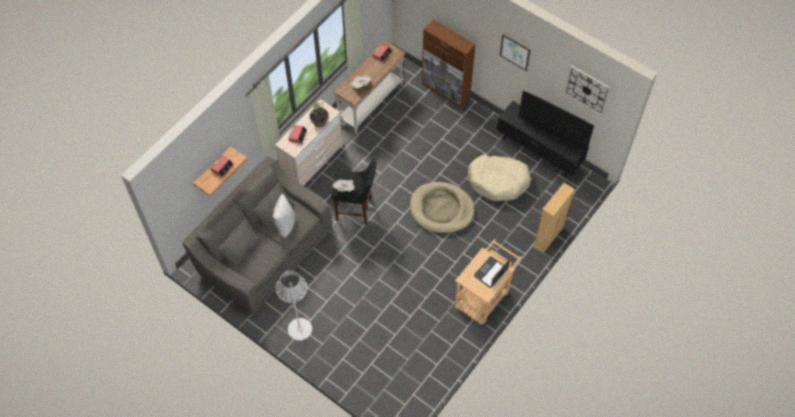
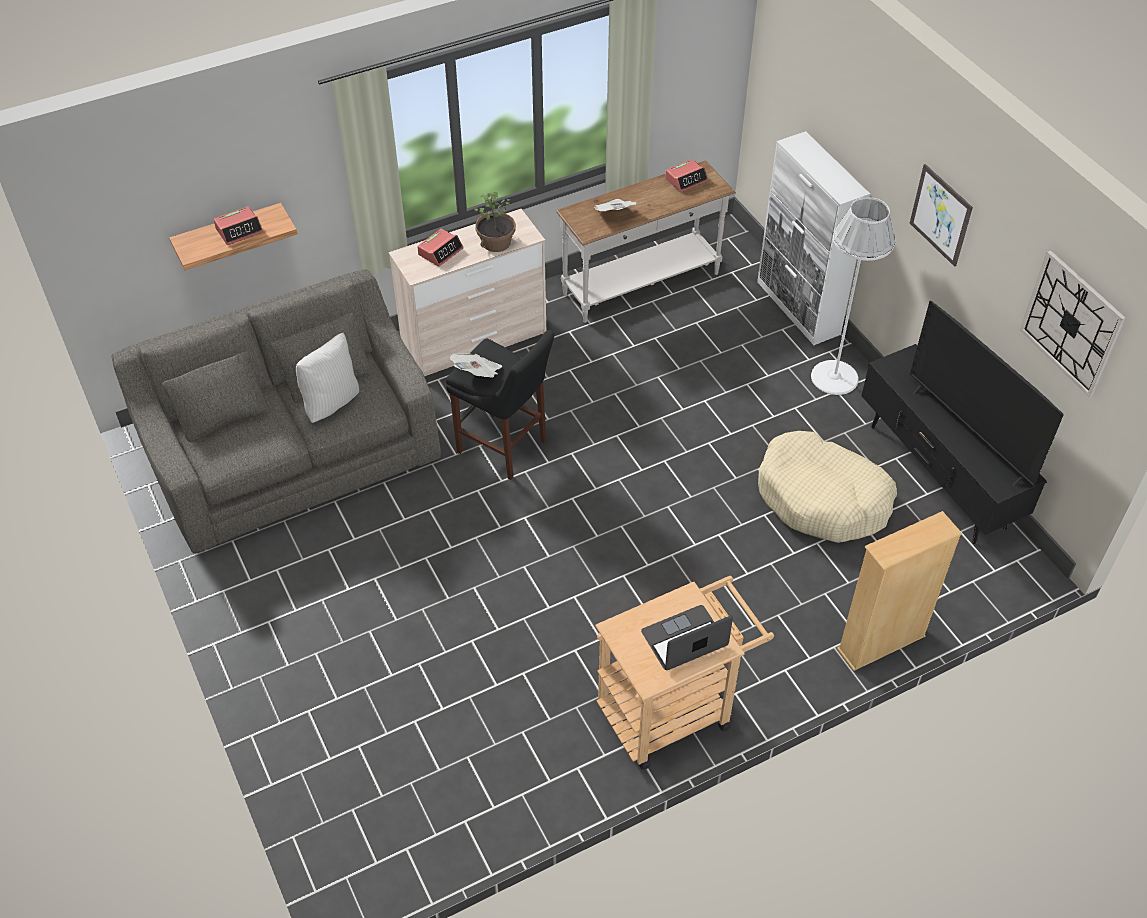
camera: 25 degrees right, 10 degrees down
(299, 329) = (263, 619): white floor lamp -> white floor lamp (834, 377)
(441, 209) = (676, 507): beige dog bed -> none
(445, 91) = (798, 308): brown cabinet -> white cabinet

